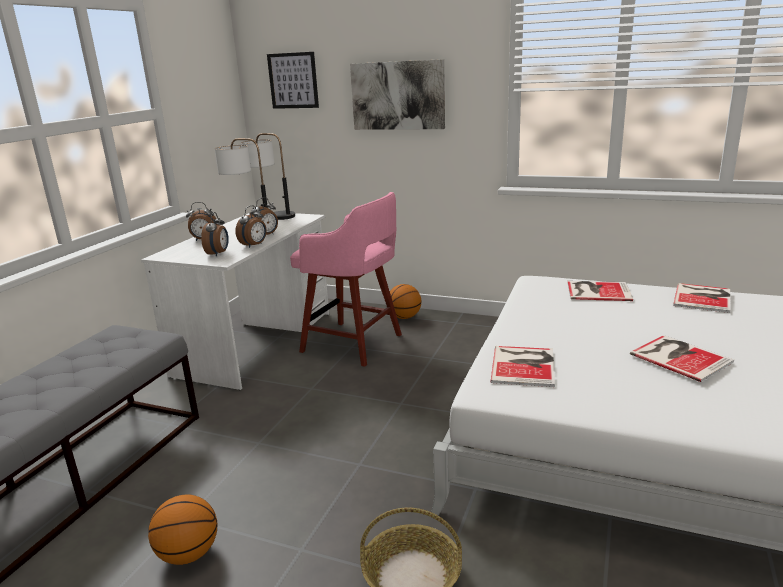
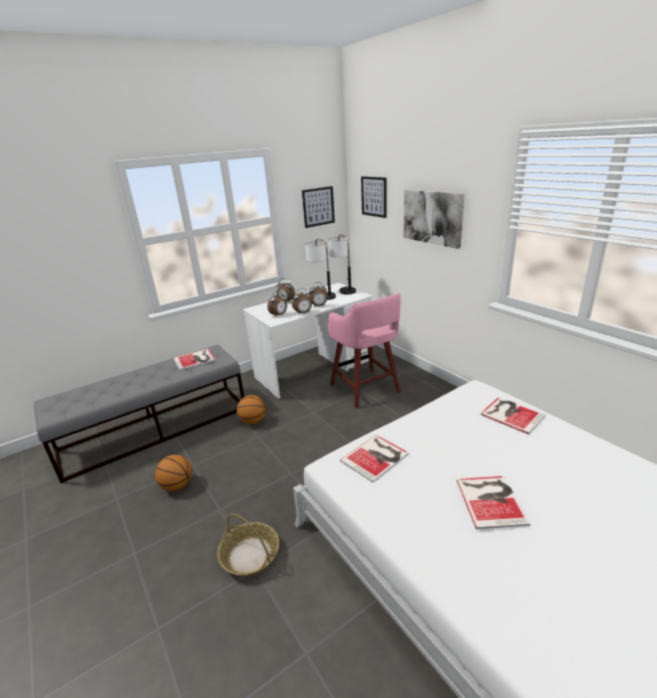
camera: 35 degrees right, 5 degrees up
(210, 98) = (318, 206): none -> picture
(404, 317) = (416, 379): basketball -> basketball (253, 421)
(704, 297) = (598, 454): book -> book (195, 359)

